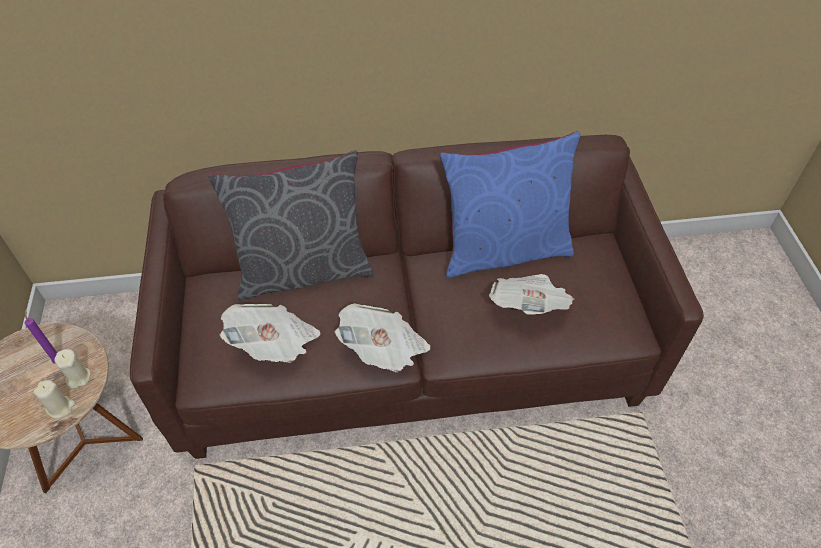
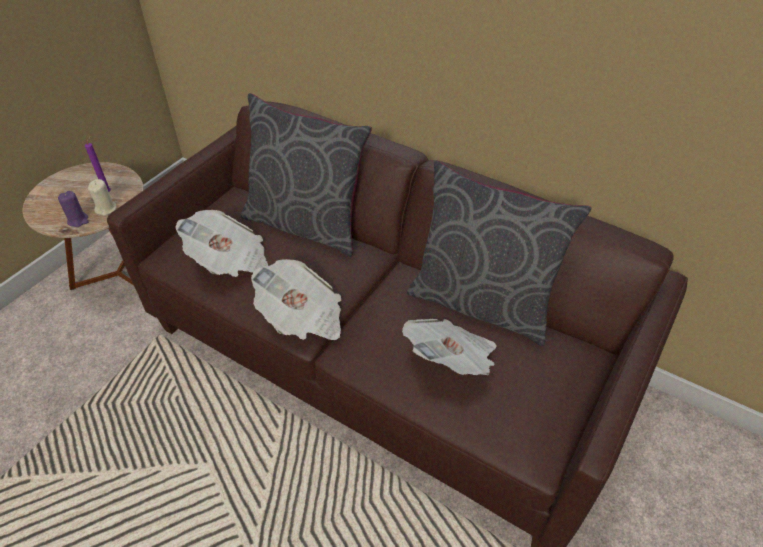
camera: 40 degrees right, 5 degrees down
(60, 407) = (78, 220): beige candle -> purple candle
(504, 250) = (481, 302): blue pillow -> grey pillow

